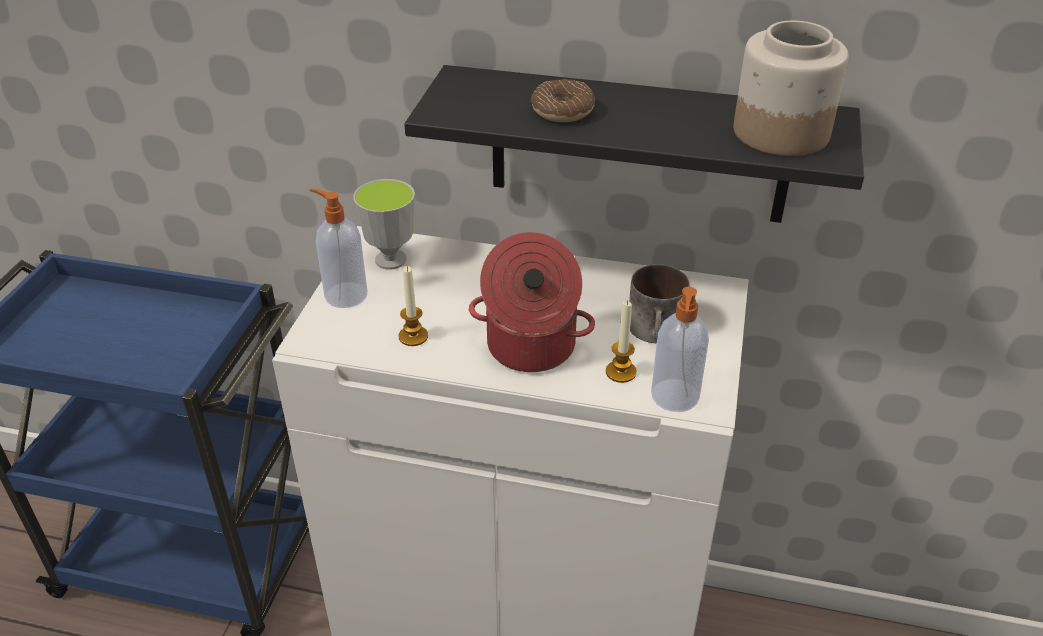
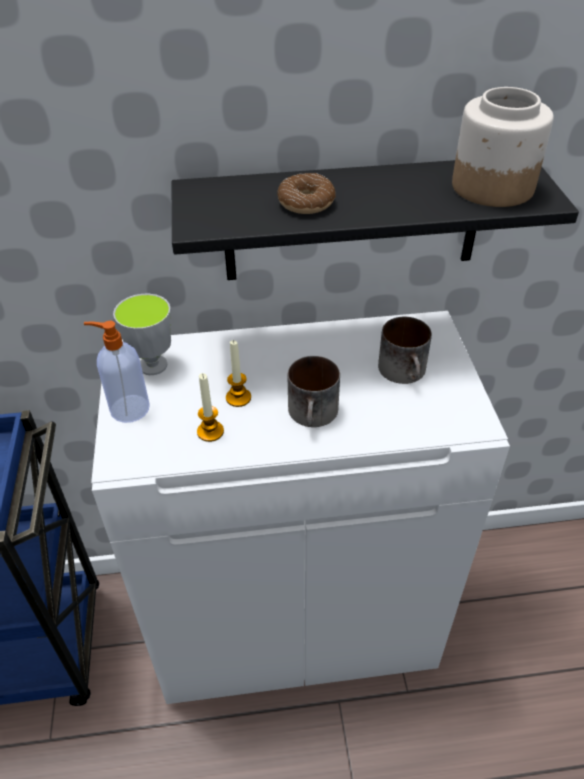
camera: 20 degrees left, 5 degrees up
(530, 348) = (314, 414): cooking pot -> mug
(621, 372) = (398, 416): candle -> candle (238, 398)
(674, 397) = (450, 425): soap dispenser -> none

